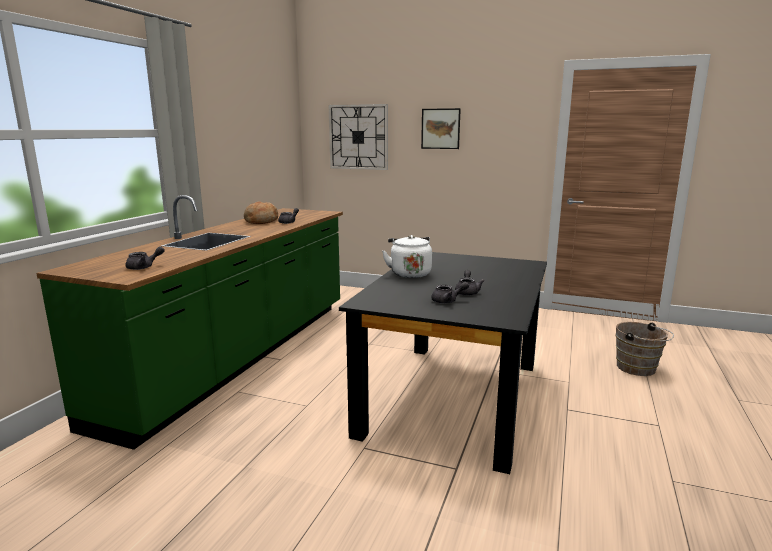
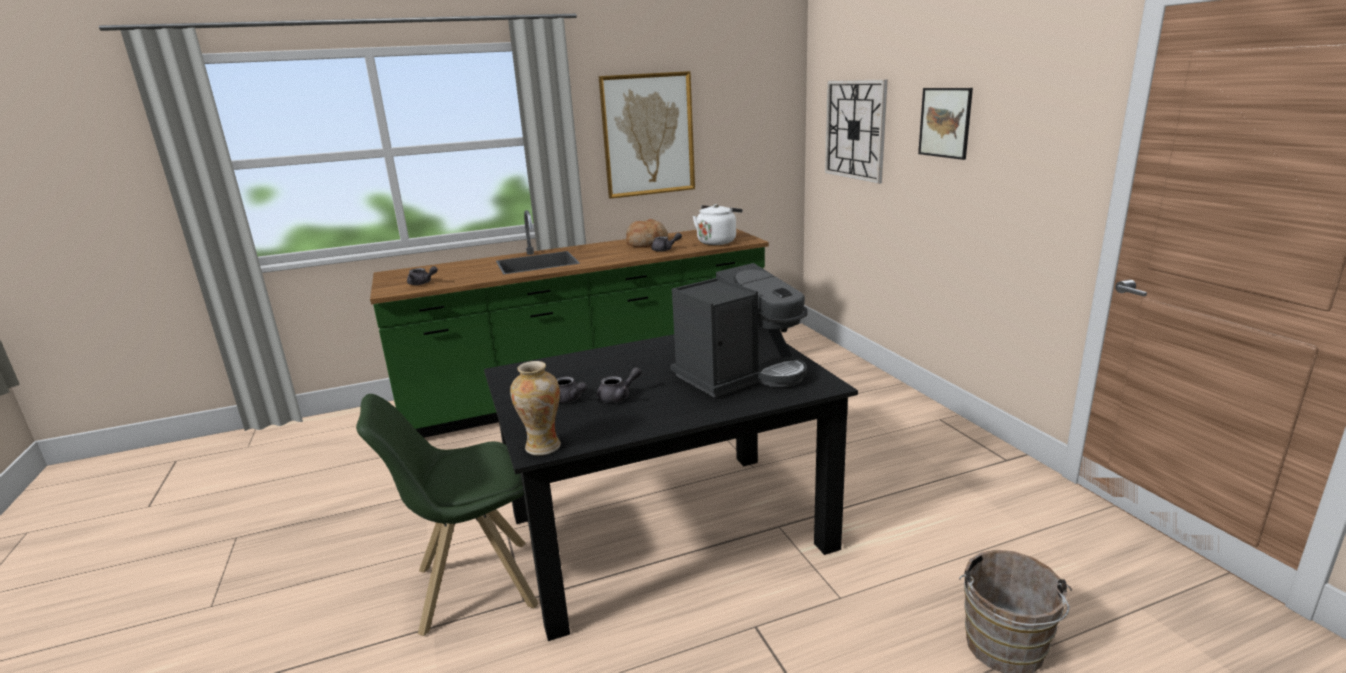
camera: 50 degrees right, 5 degrees up
(227, 135) = (648, 135): none -> picture
(409, 273) = (644, 351): white kettle -> white kettle (718, 241)
(414, 483) = (475, 586): none -> green chair
(488, 269) = (741, 374): none -> coffee machine
(507, 319) = (543, 447): none -> vase

